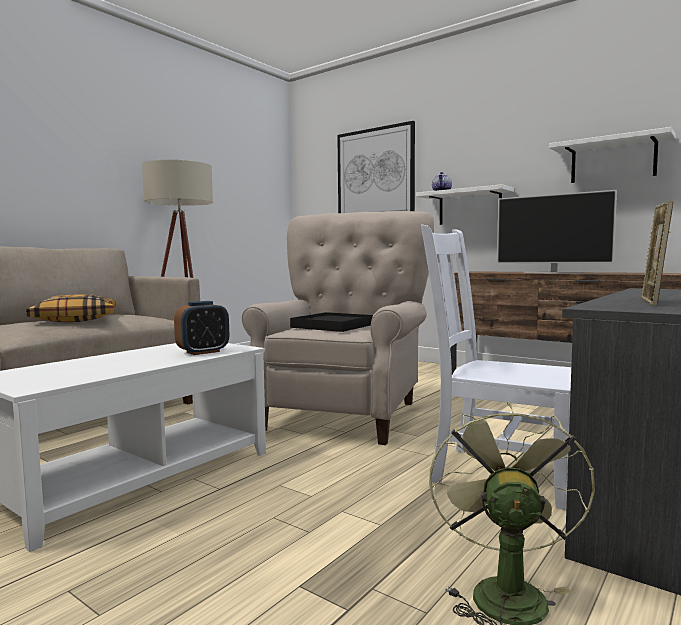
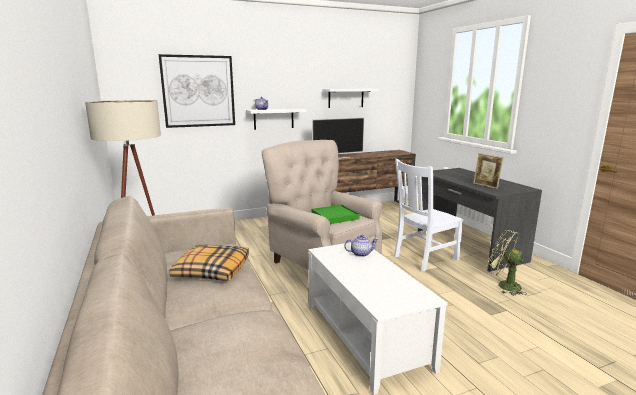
camera: 60 degrees left, 10 degrees up
(203, 352) = (361, 253): alarm clock -> teapot
(333, 326) = (335, 216): black tray -> green tray

